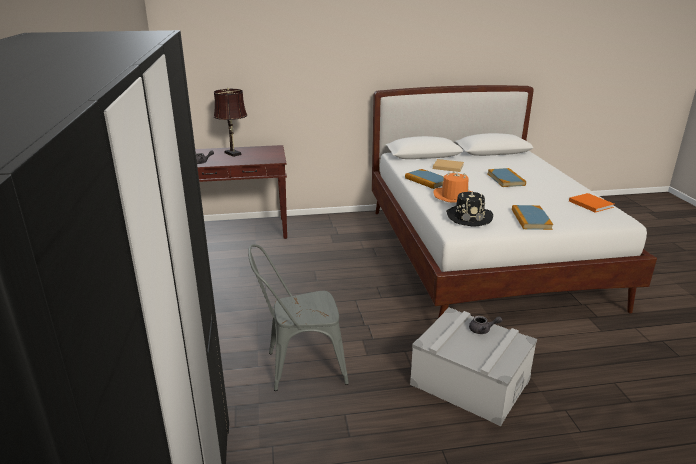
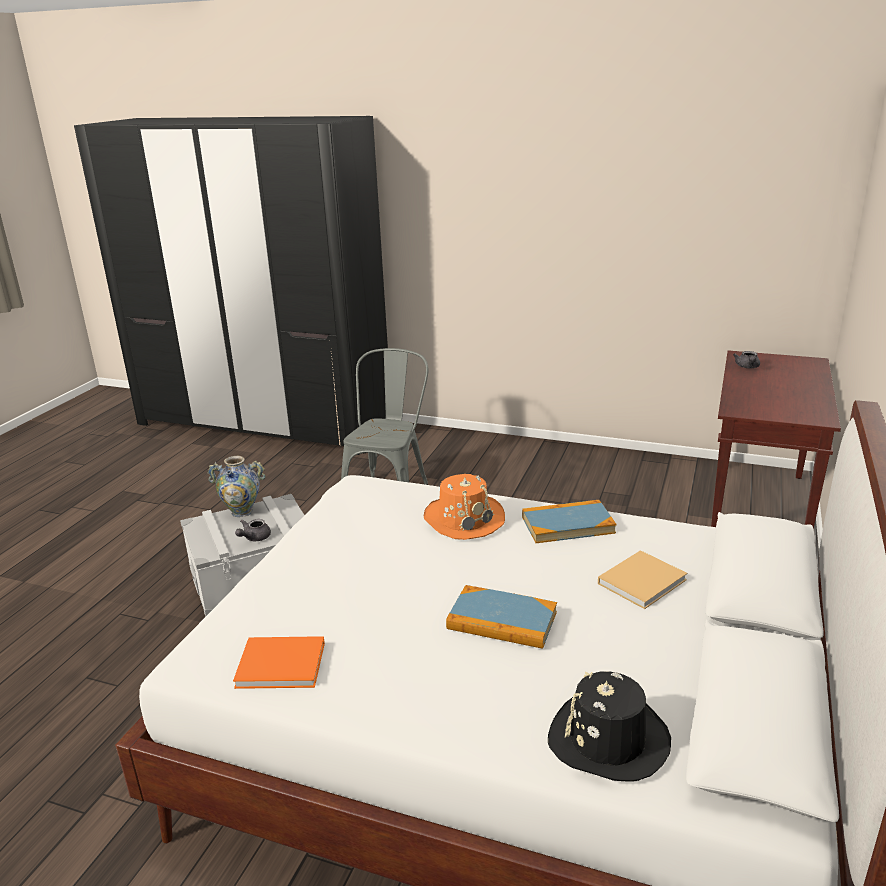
camera: 120 degrees right, 0 degrees up
(233, 154) = (786, 387): brown table lamp -> none
(461, 355) = (242, 512): none -> vase
(469, 217) = (377, 501): black hat -> black hat (608, 739)
(531, 219) = (312, 555): book -> none

